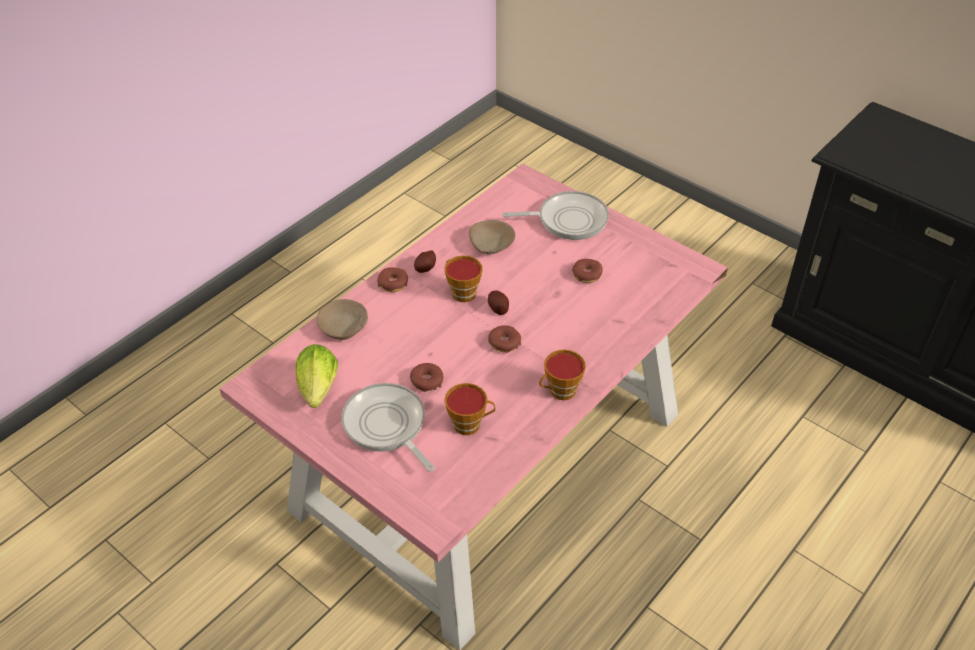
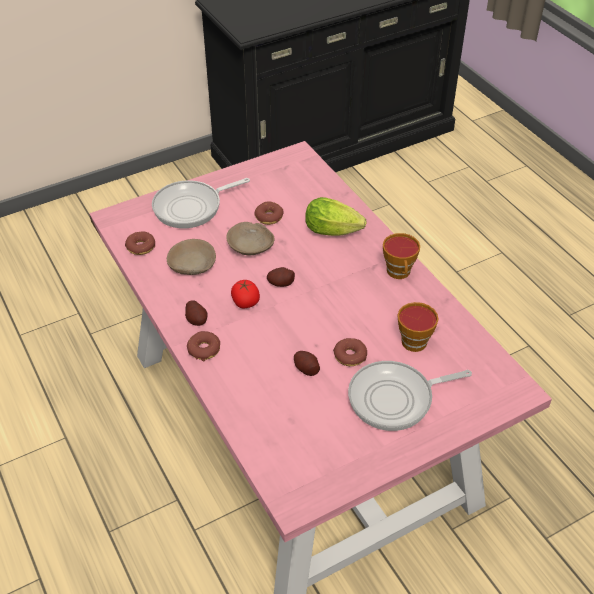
camera: 70 degrees left, 0 degrees up
(318, 392) = (329, 444): lettuce -> lettuce (335, 231)
(344, 327) = (246, 403): beige bowl -> beige bowl (250, 246)
(398, 355) = (306, 369): none -> potato
(461, 292) = (245, 302): cup -> tomato
(504, 342) = (326, 291): donut -> donut (141, 247)
(568, 220) = (191, 207): frying pan -> frying pan turned 135 degrees counterclockwise

